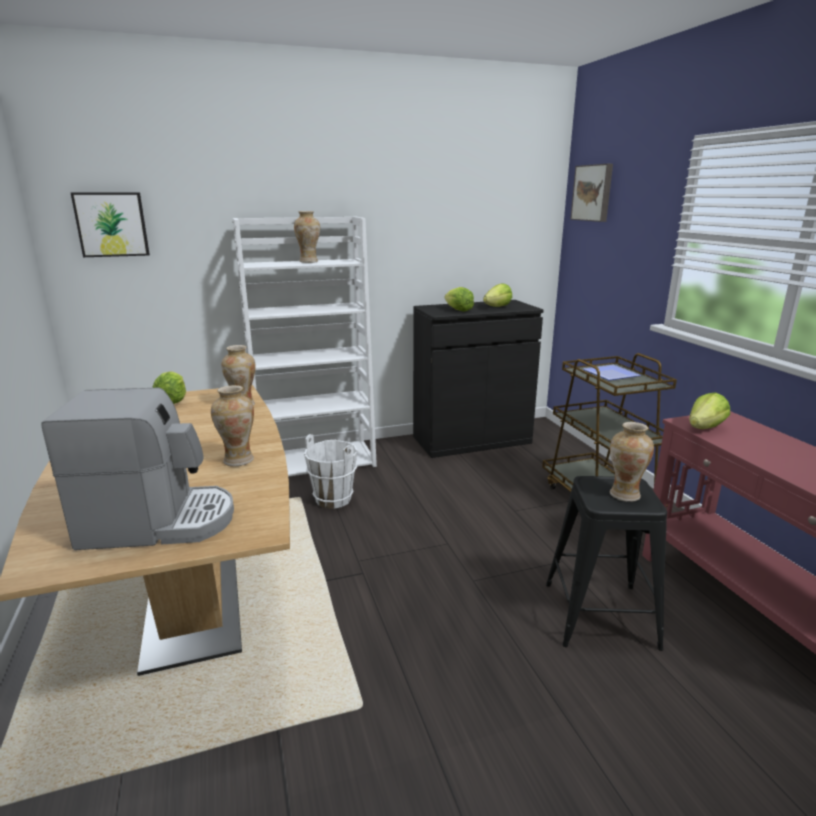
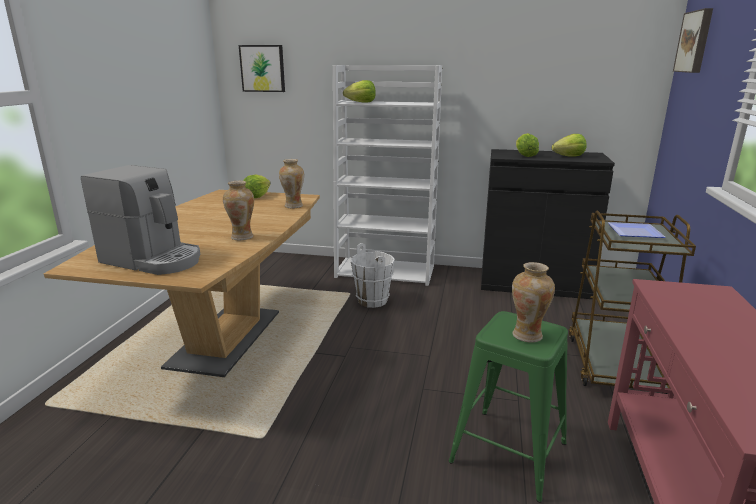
camera: 30 degrees right, 0 degrees up
(309, 261) = (395, 102): vase -> none
(599, 614) = (508, 452): black stool -> green stool
(704, 428) = (667, 295): lettuce -> lettuce (361, 102)

